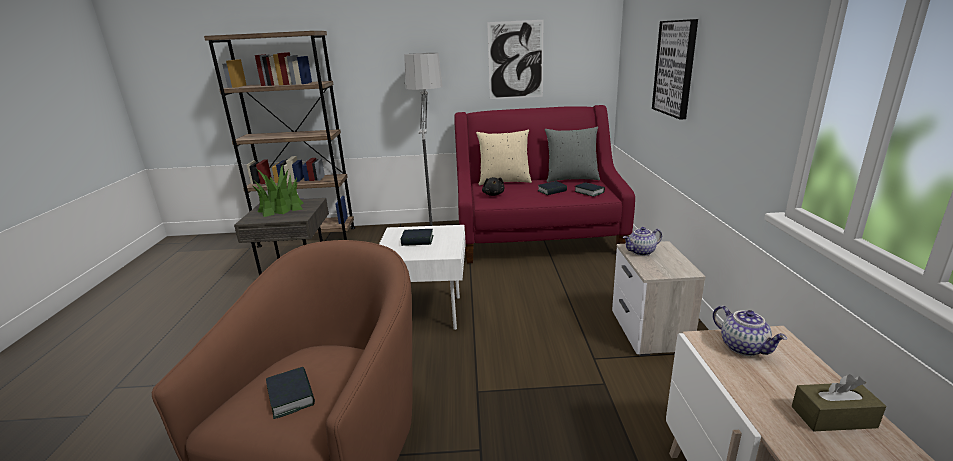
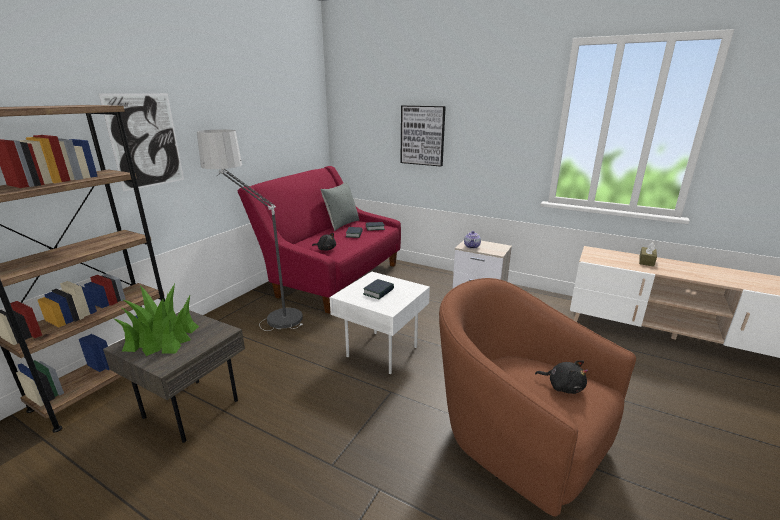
camera: 60 degrees left, 0 degrees up
(291, 396) = (563, 386): book -> black plush toy
(504, 181) = (305, 239): beige pillow -> none
(515, 60) = (272, 134): picture -> picture (145, 141)
(744, 347) = (597, 256): teapot -> none

